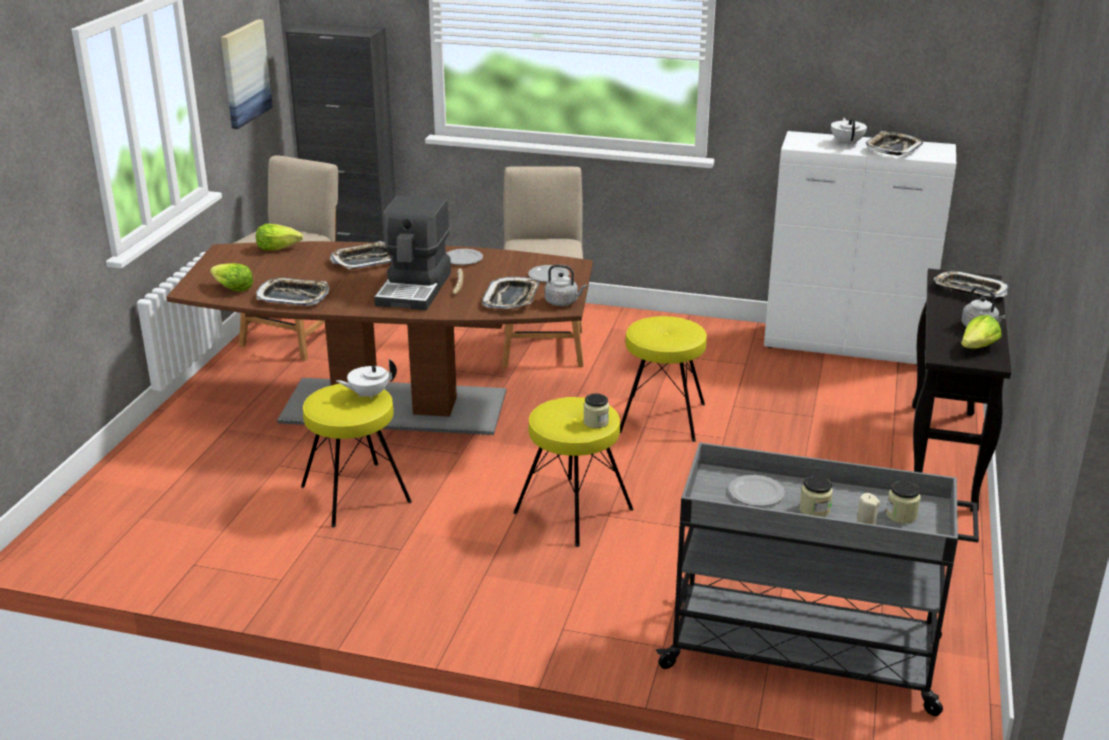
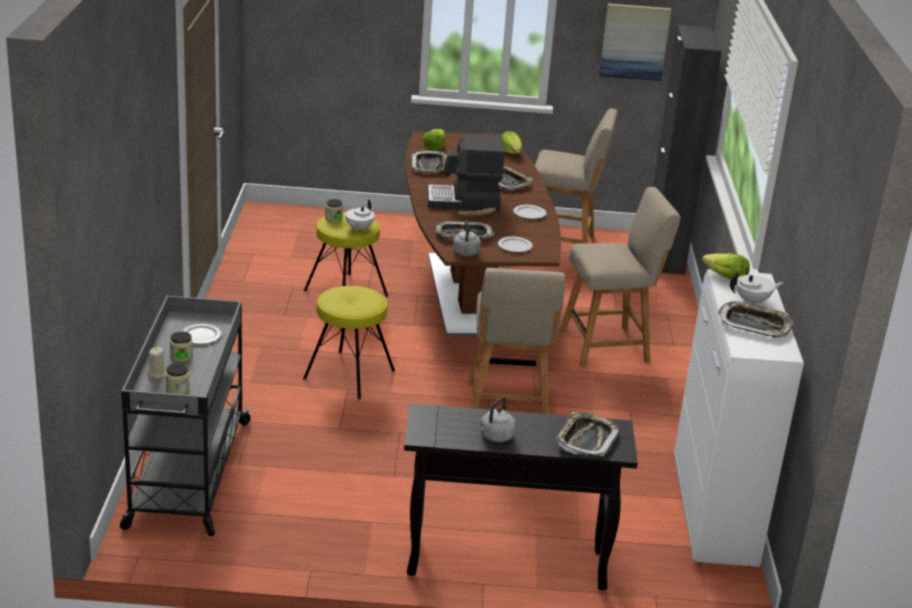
camera: 75 degrees right, 0 degrees up
(368, 394) = (358, 228): white teapot -> white teapot turned 120 degrees counterclockwise
(596, 422) = (345, 307): jar -> jar (333, 218)
(662, 418) = (507, 408): yellow stool -> beige chair
(978, 347) = (450, 431): lettuce -> lettuce (725, 277)

